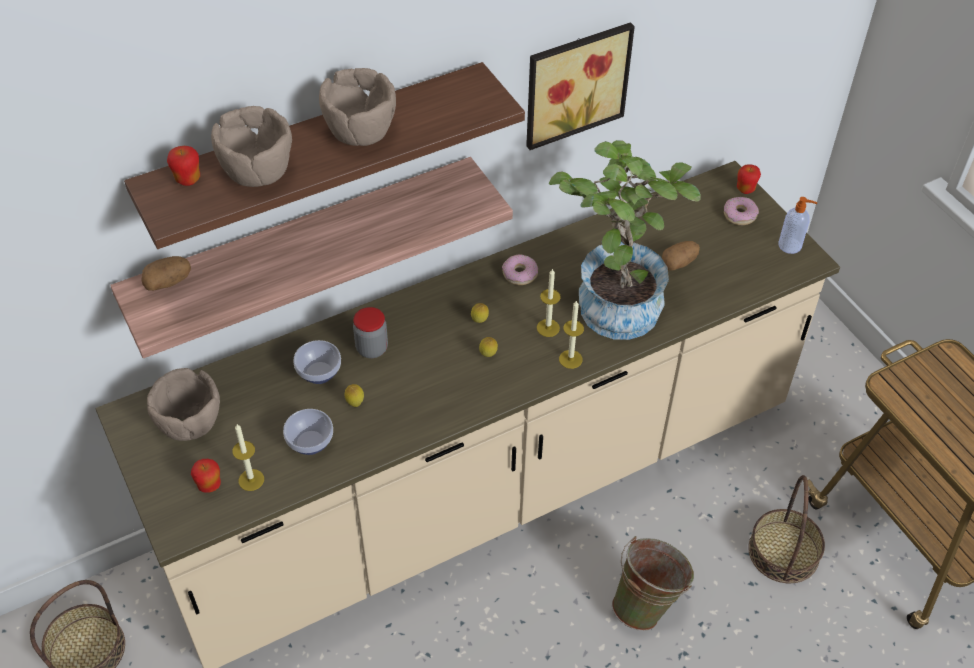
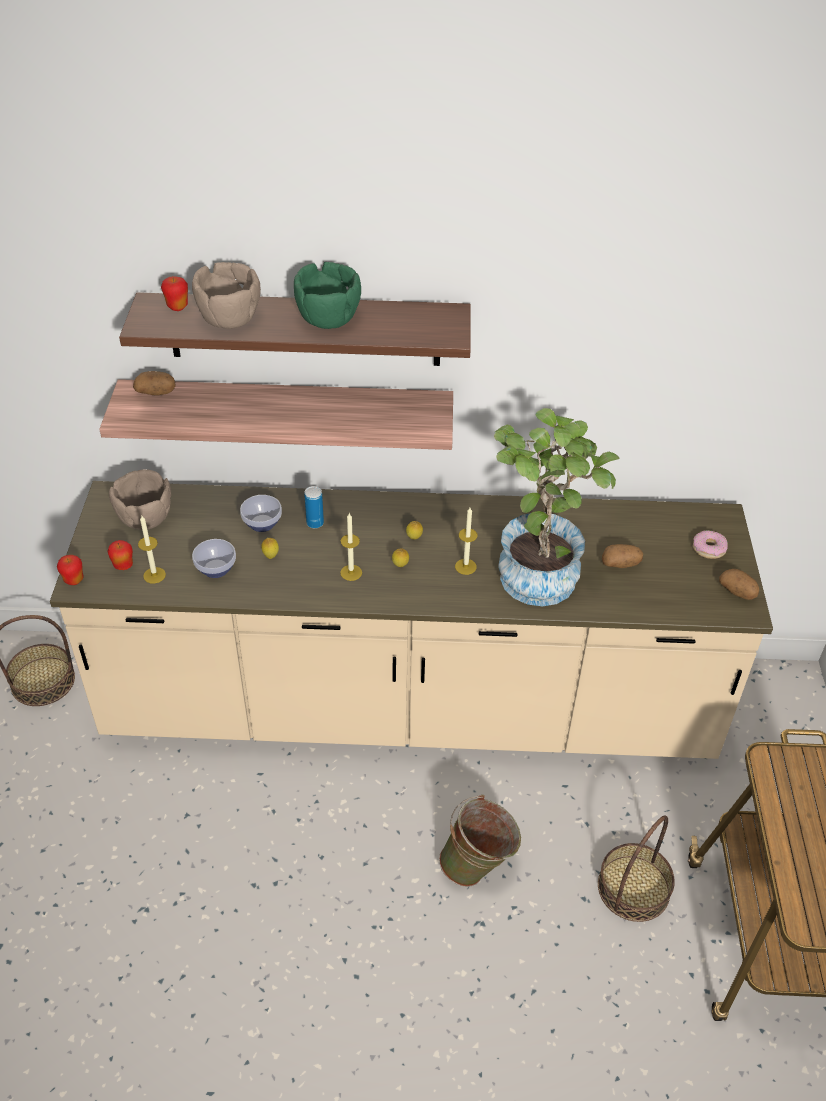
camera: 30 degrees right, 5 degrees down
(361, 133) = (328, 319): brown bowl -> green bowl
(372, 348) = (315, 523): jar -> can
(520, 274) = (476, 517): donut -> none
(570, 359) = (465, 598): candle -> candle (351, 572)
(574, 82) = (566, 358): picture -> none
(745, 189) = (731, 530): apple -> apple (74, 580)
(790, 246) = (737, 592): soap dispenser -> potato

